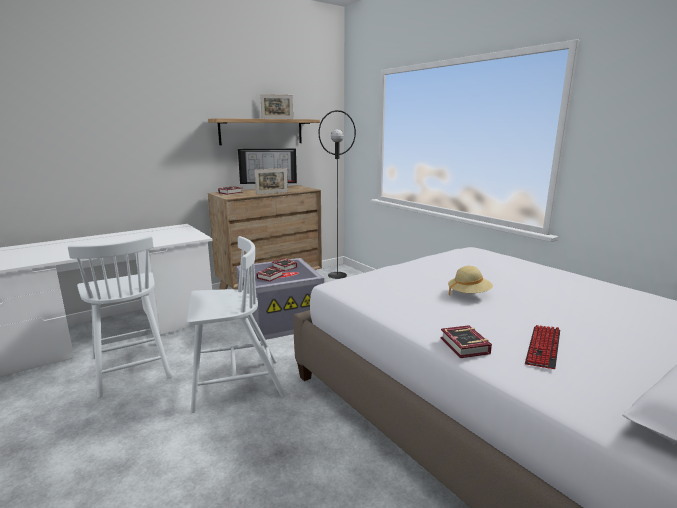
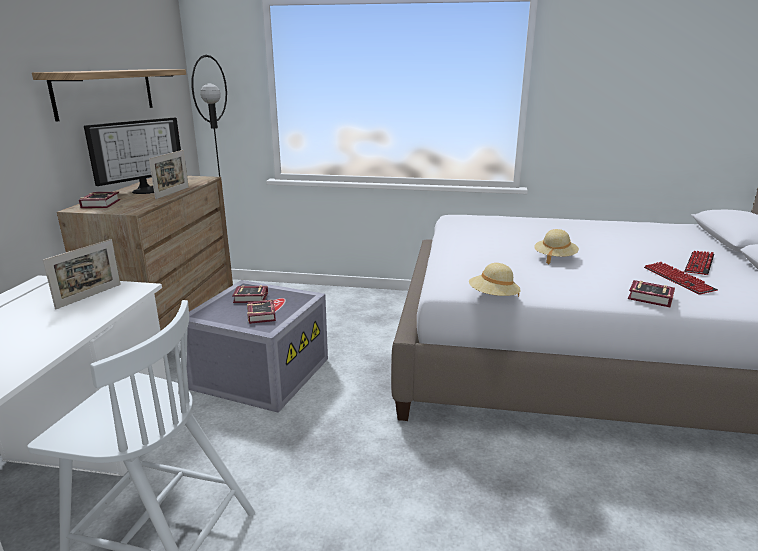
camera: 45 degrees left, 5 degrees up
(235, 385) = (348, 468): white chair -> none
(277, 119) = (128, 69): picture frame -> picture frame (89, 296)
(345, 299) = (493, 297): none -> beige hat
(618, 348) = (699, 264): none -> keyboard

